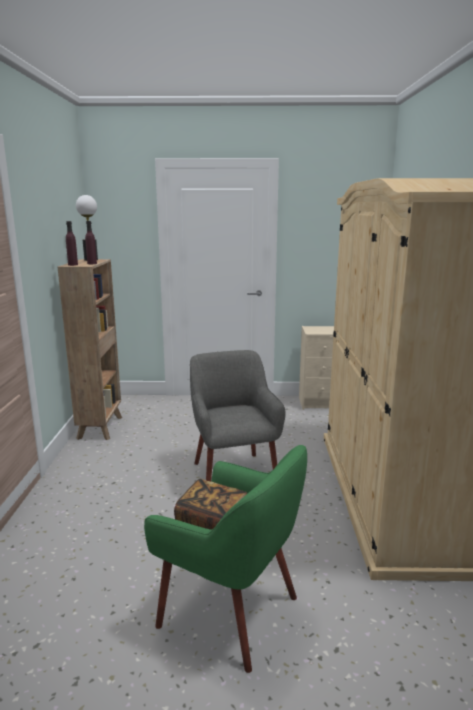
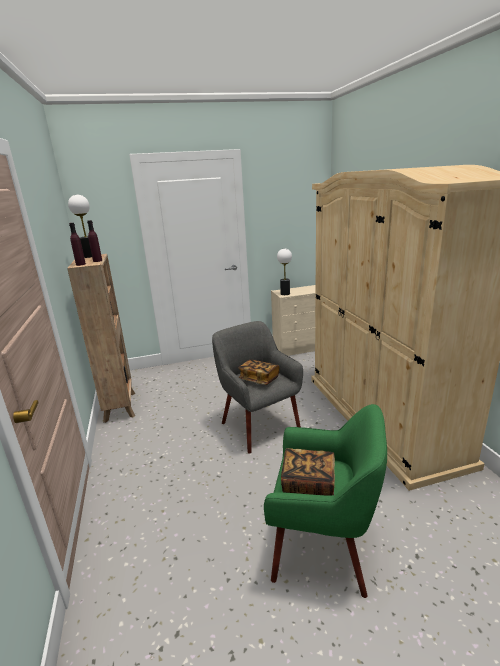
camera: 15 degrees left, 5 degrees up
(234, 415) = (259, 379): none -> book
(315, 331) = (285, 294): none -> table lamp

